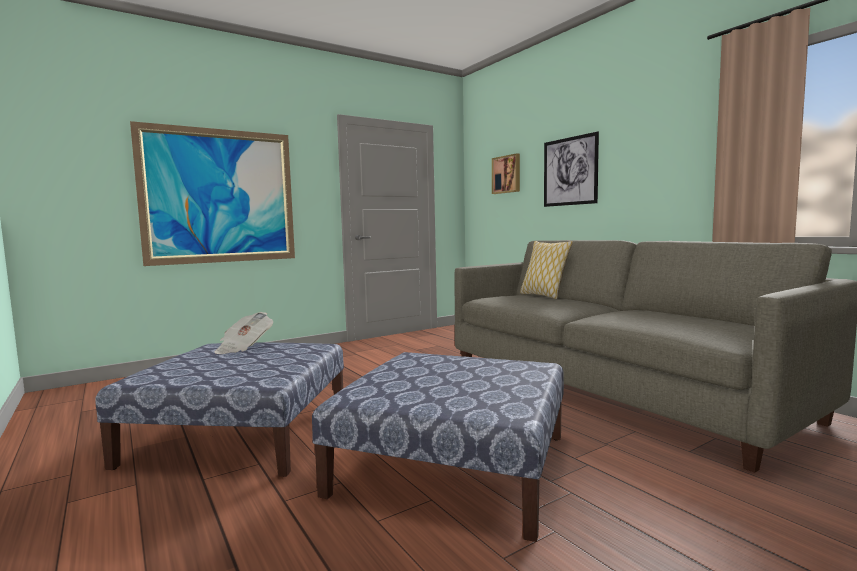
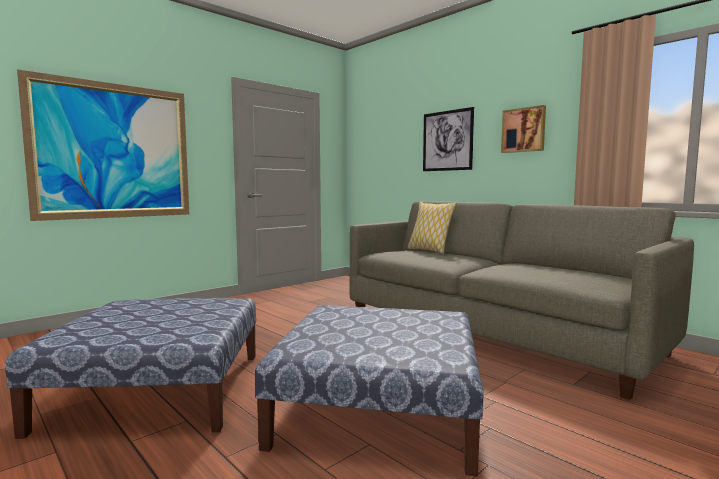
camera: 10 degrees left, 0 degrees up
(244, 348) = (157, 304): newspaper -> none
(506, 174) = (388, 141): picture -> picture (523, 130)

